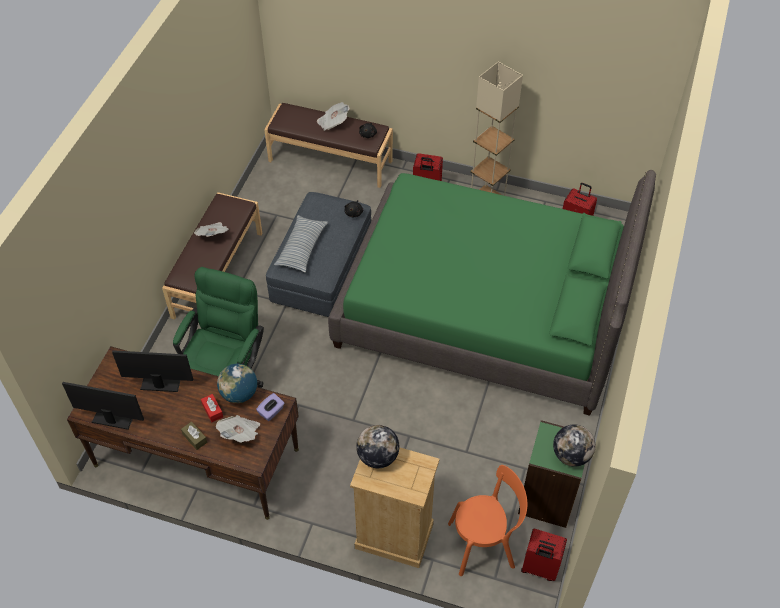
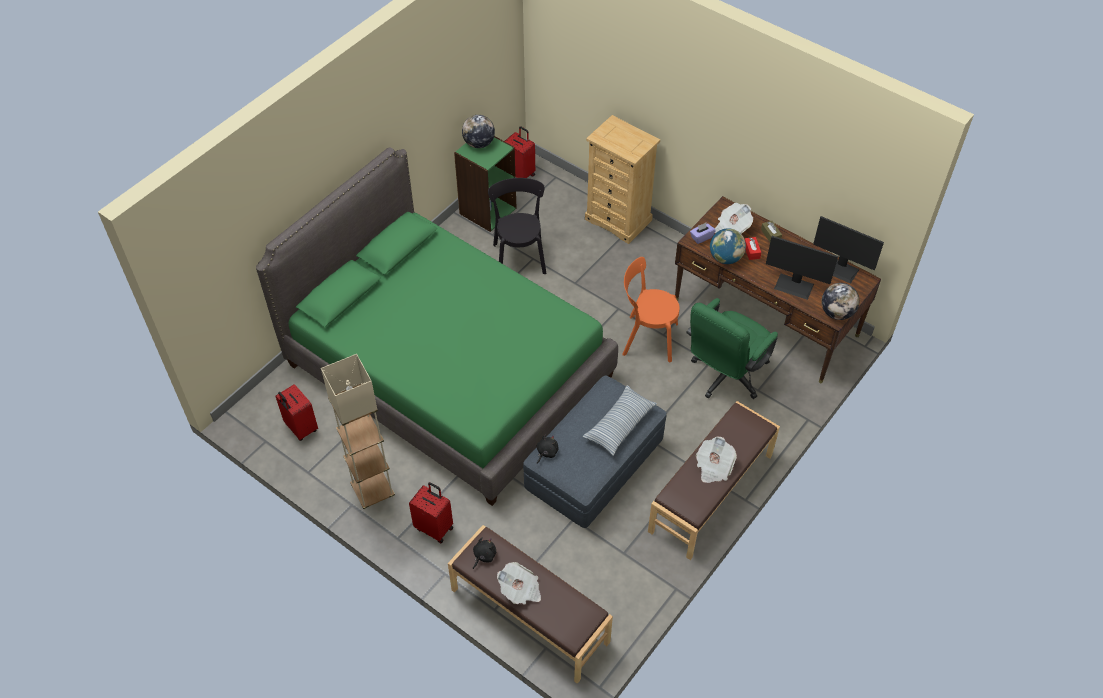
camera: 160 degrees left, 0 degrees up
(378, 457) = (632, 150): globe -> globe (836, 313)
(482, 450) = (519, 256): none -> black chair
(485, 544) = (552, 197): orange chair -> orange chair (646, 338)

